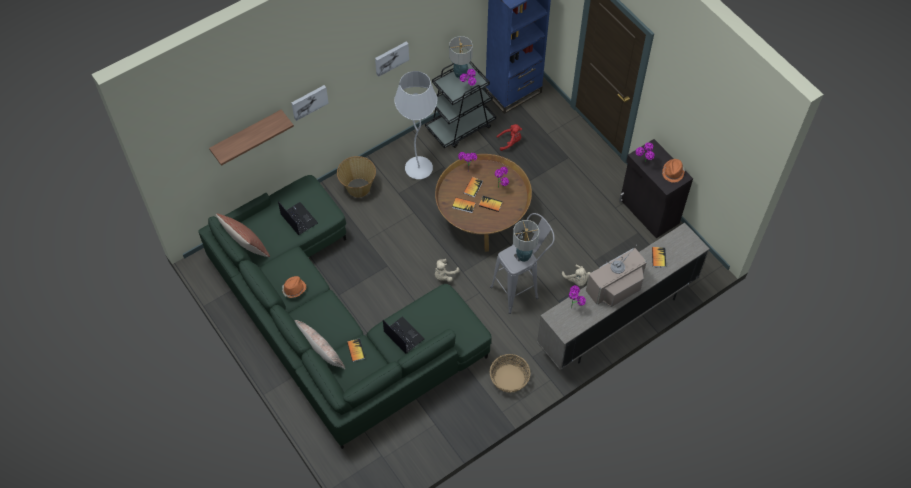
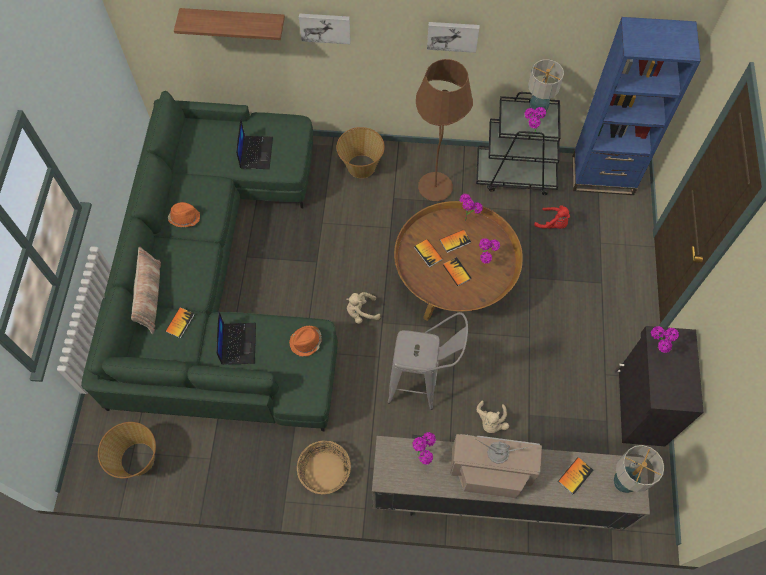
camera: 40 degrees right, 5 degrees up
(246, 247) = (185, 146): pillow -> none
(391, 459) = (137, 459): none -> basket
(419, 169) = (435, 188): white floor lamp -> brown floor lamp
(523, 256) = (423, 354): table lamp -> table lamp (622, 483)
(673, 172) = (683, 387): orange hat -> orange hat (306, 342)

